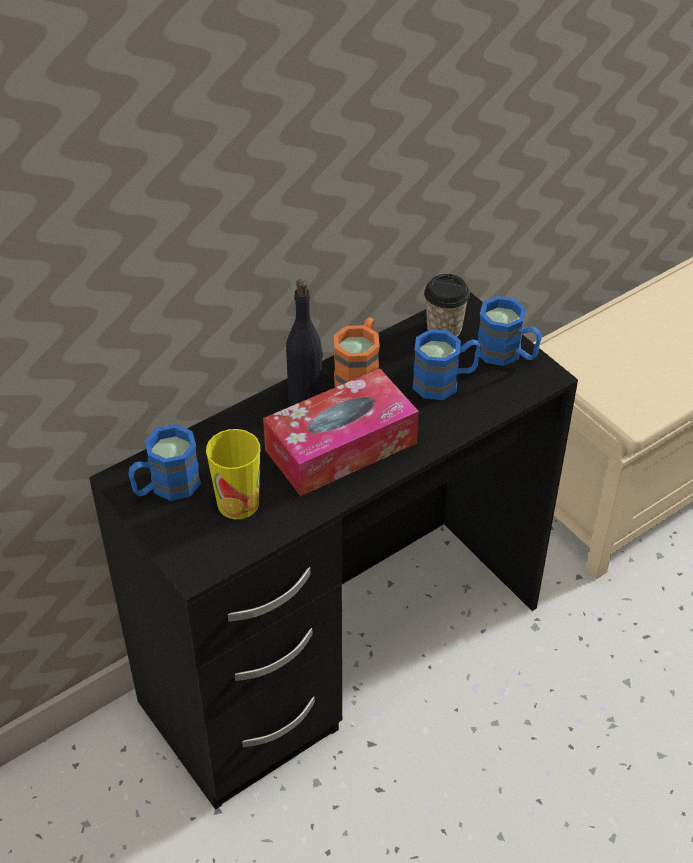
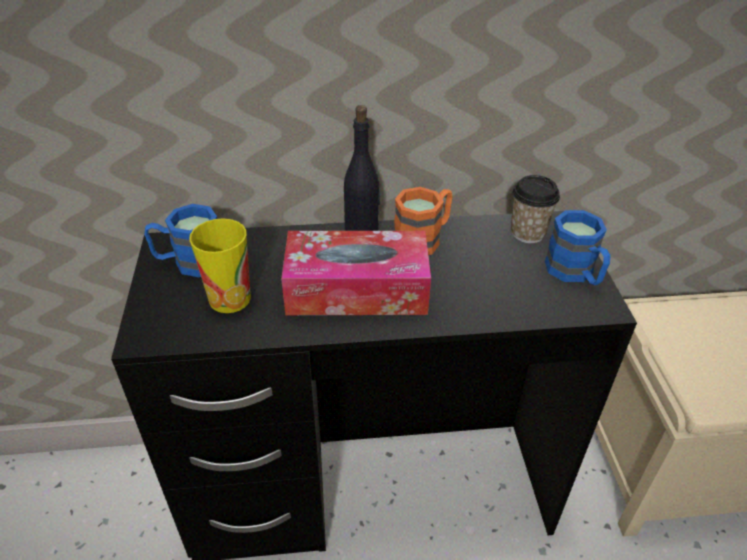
camera: 30 degrees right, 5 degrees down
(445, 381) = (496, 274): blue mug -> none

